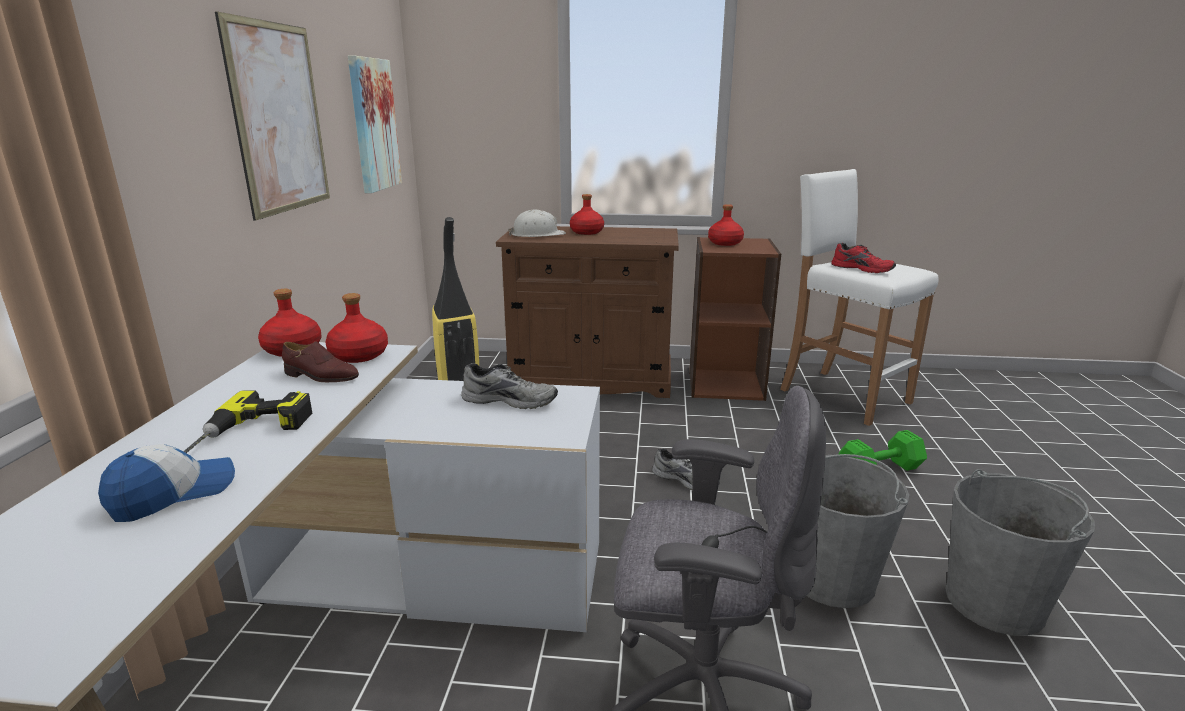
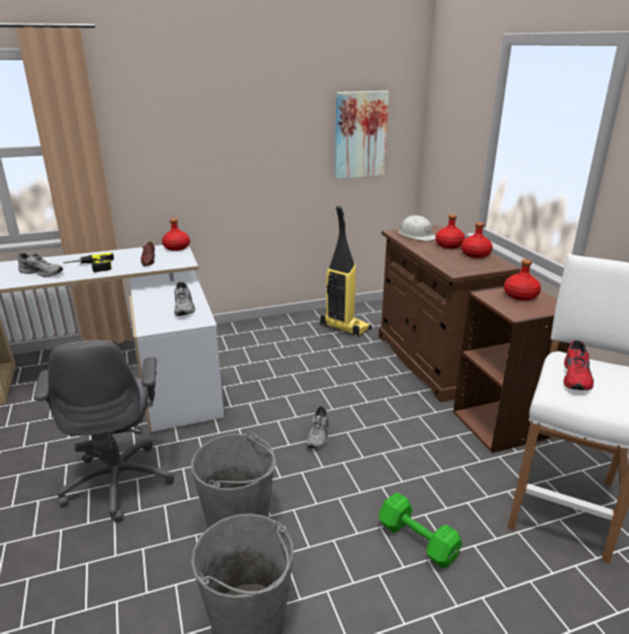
camera: 65 degrees right, 5 degrees up
(173, 494) = (42, 272): cap -> grey shoe
(279, 119) = (249, 133): picture -> none
(359, 355) = (176, 259): red bottle -> red bottle (475, 254)

